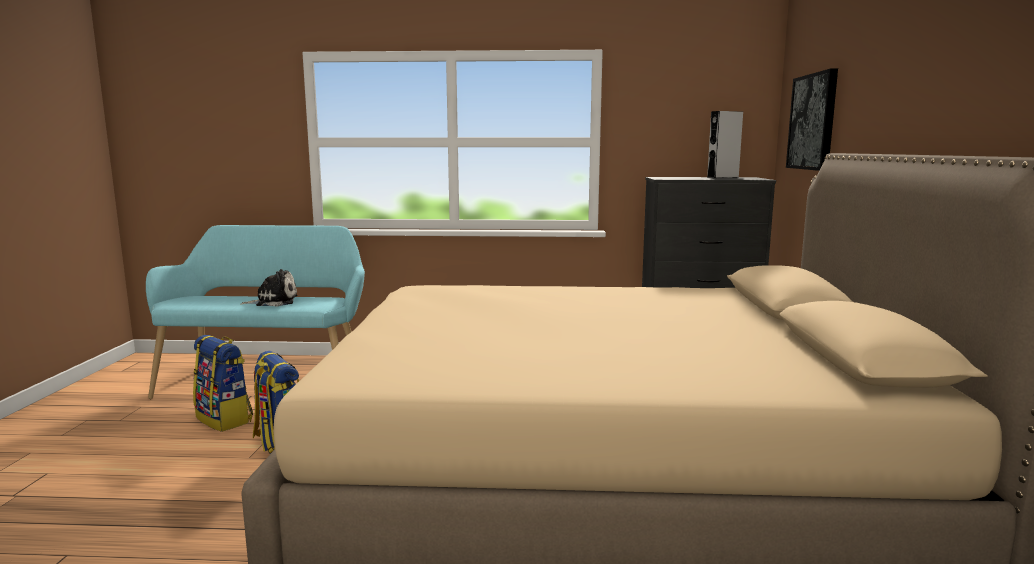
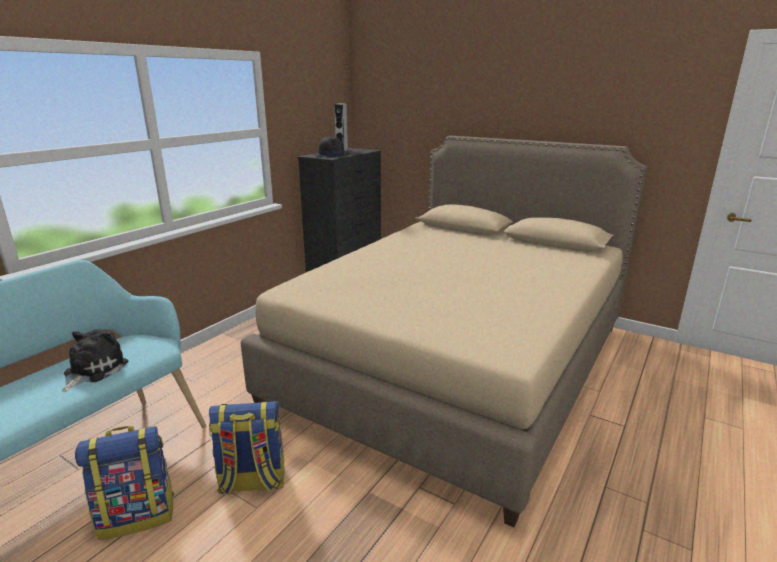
camera: 60 degrees left, 10 degrees up
(684, 178) = (331, 155): none -> black hat
(813, 122) = (403, 113): picture -> none

